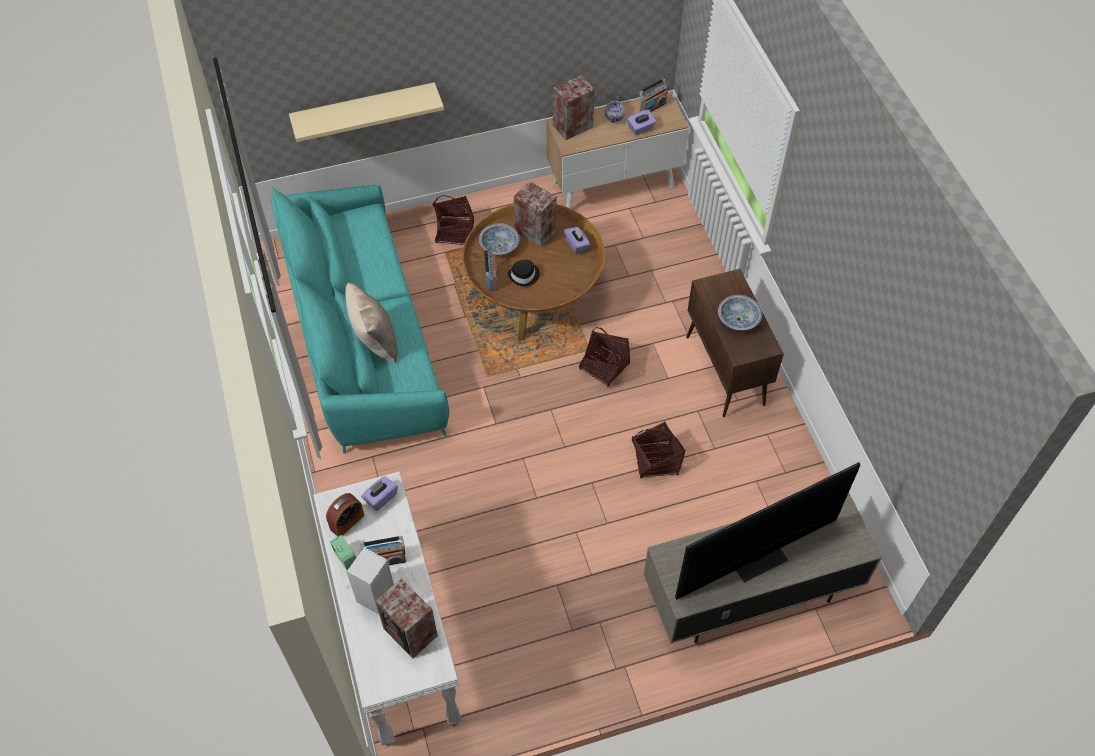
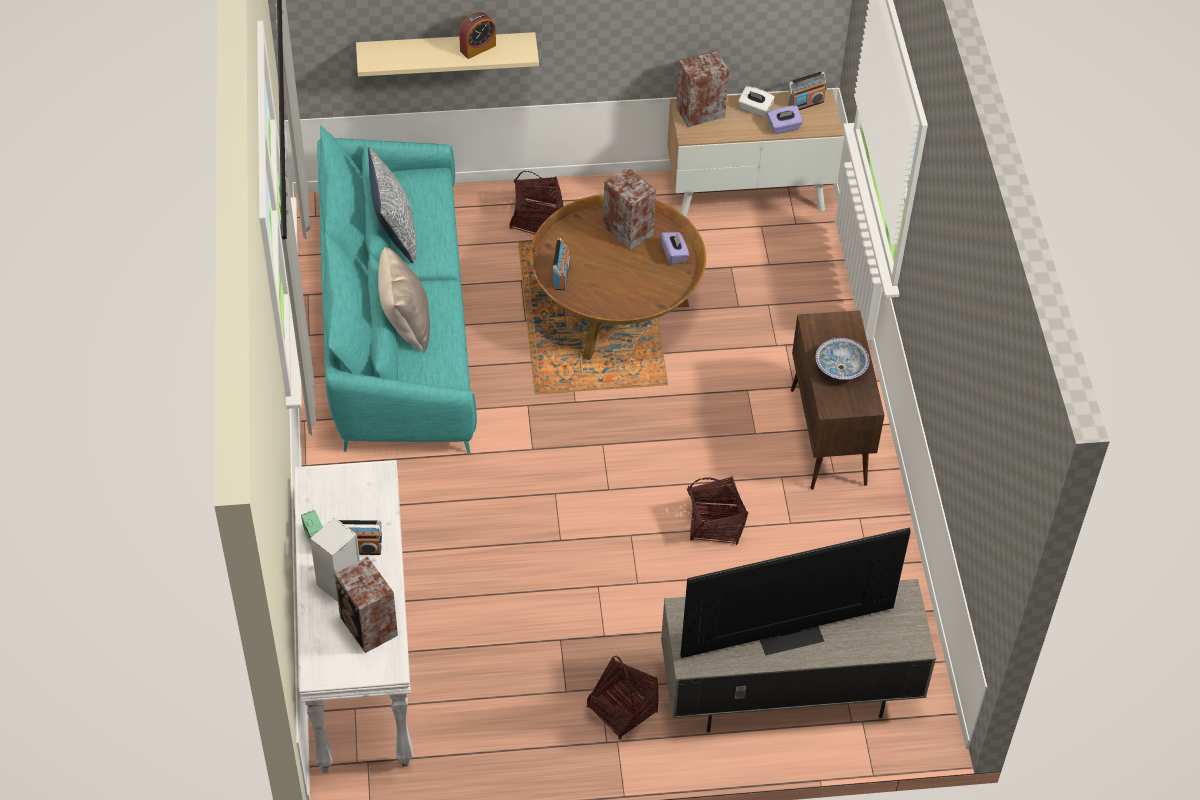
camera: 10 degrees right, 5 degrees down
(347, 522) = (325, 502): alarm clock -> alarm clock (478, 48)
(348, 264) = (394, 232): none -> pillow
(380, 498) = (368, 484): purple tissue box -> none
(499, 245) = (580, 240): bowl -> none
(524, 276) = (601, 280): black hat -> none
(604, 367) = (680, 407): basket -> basket (622, 710)
(614, 117) = (755, 109): teapot -> white tissue box

